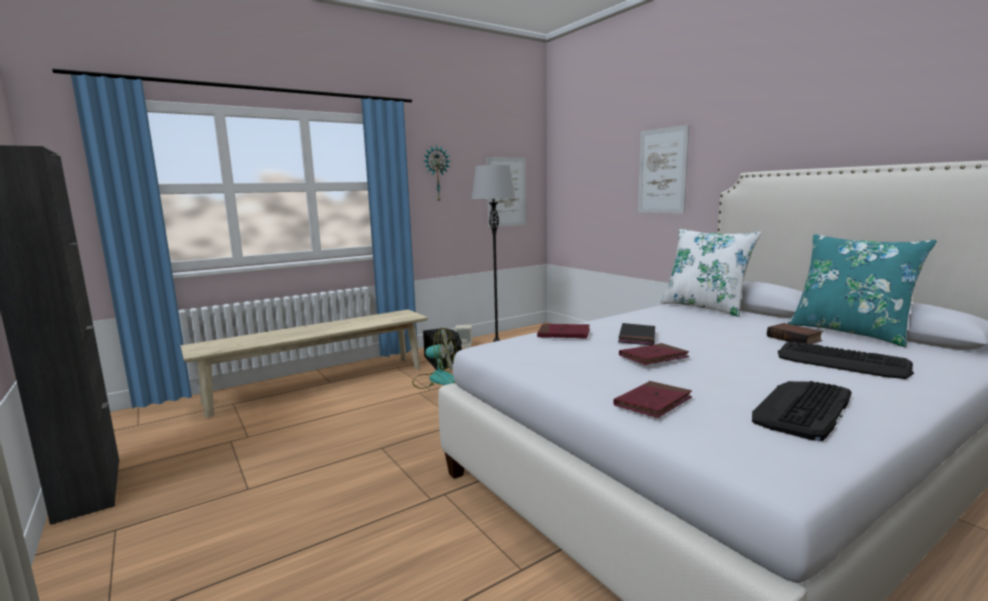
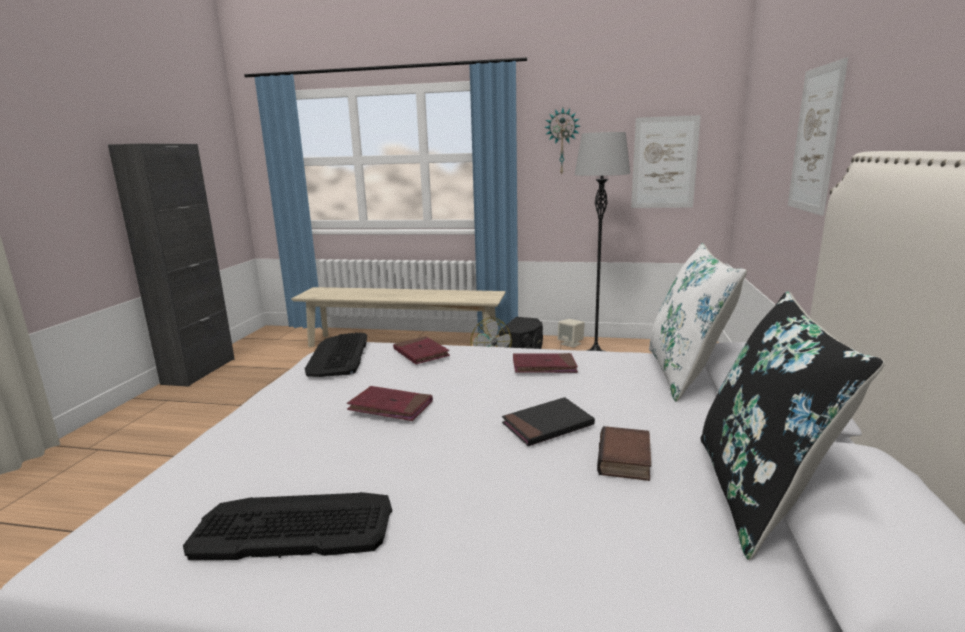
camera: 45 degrees right, 5 degrees up
(637, 337) = (457, 380): black book -> black book (547, 425)
(653, 403) = (241, 445): red book -> red book (544, 366)
(842, 362) = (549, 516): keyboard -> keyboard (338, 356)
(850, 332) = (758, 493): turquoise pillow -> black pillow

